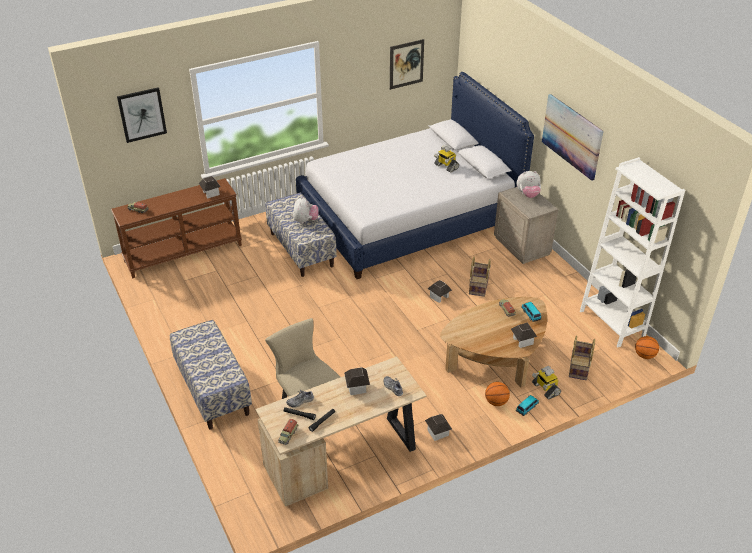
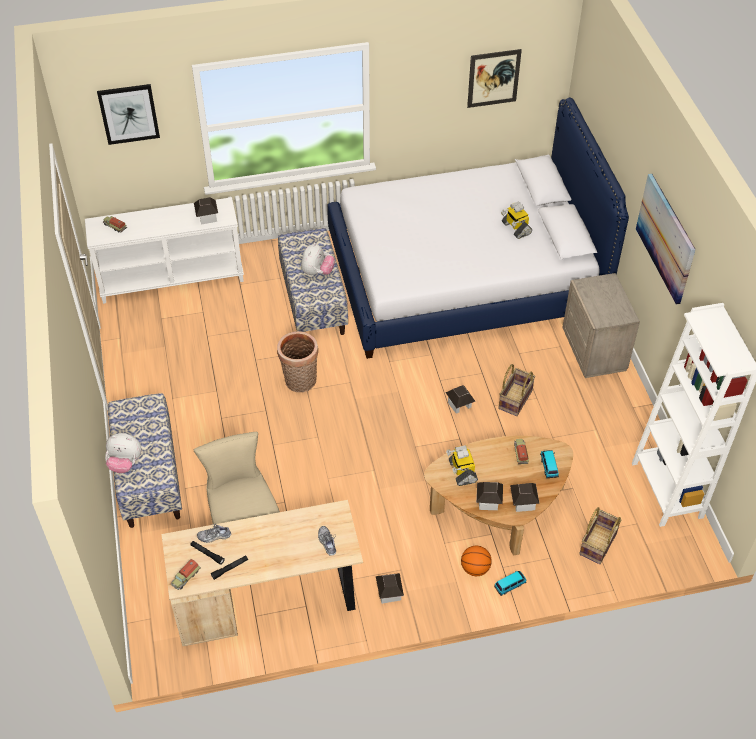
camera: 15 degrees right, 10 degrees up
(183, 252) = (172, 278): brown console table -> white console table
(311, 304) = (300, 382): none -> basket
(357, 387) = (285, 532): toy house -> toy house (488, 501)
(528, 195) = (608, 291): plush toy -> plush toy (125, 463)
(545, 389) = (543, 564): toy robot -> toy robot (462, 471)
(644, 355) = (690, 546): basketball -> none

